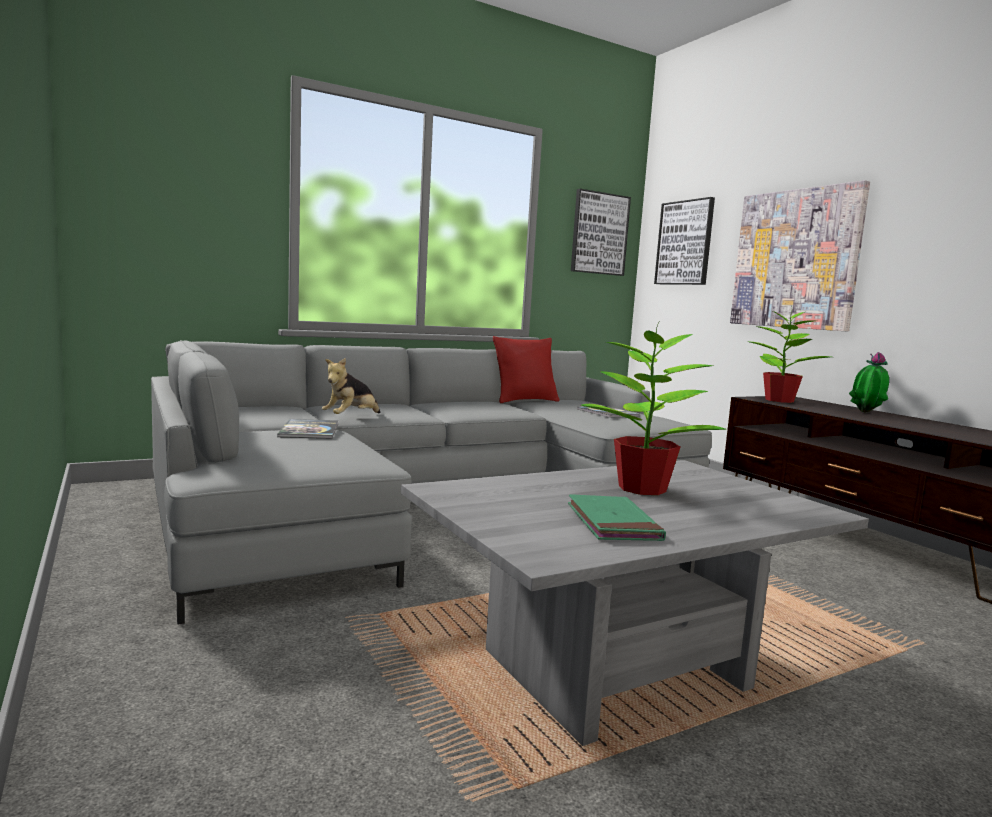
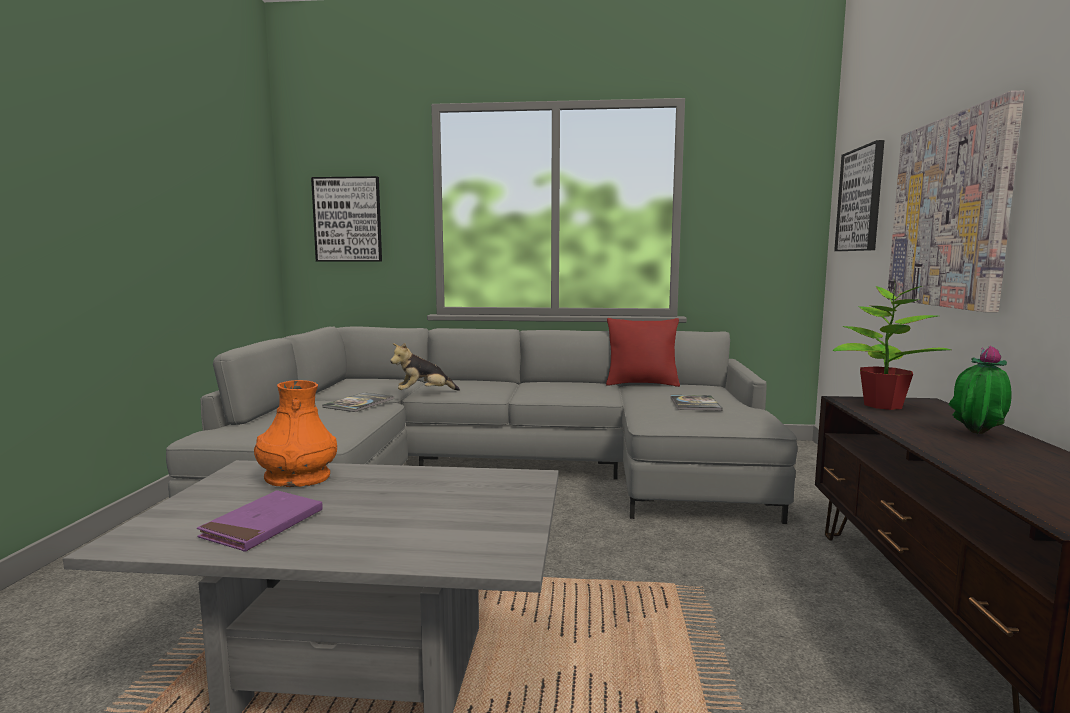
camera: 35 degrees right, 0 degrees up
(516, 489) = (297, 477): none -> orange vase
(599, 233) = (768, 199): picture -> picture (348, 219)
(613, 523) = (263, 525): green book -> purple book
(643, 488) = (404, 495): potted plant -> none

